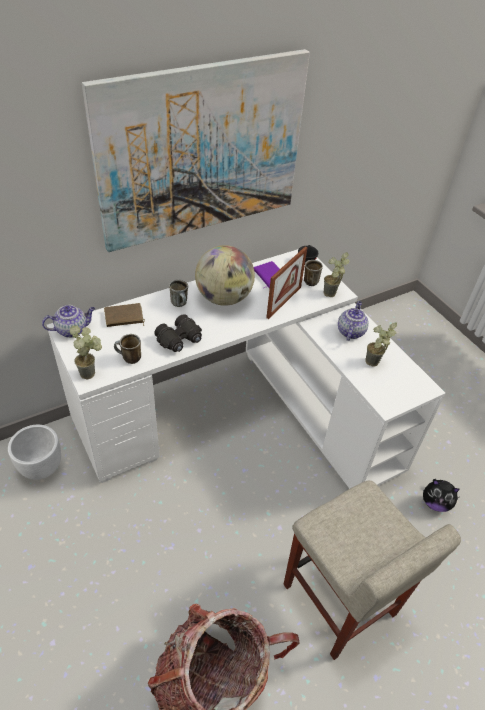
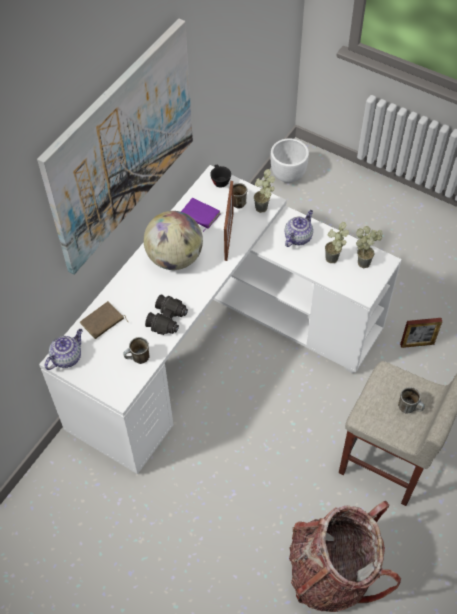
camera: 25 degrees left, 10 degrees up
(41, 468) = (73, 491): white planter -> white planter (288, 176)
(92, 372) = (117, 387): potted plant -> potted plant (365, 260)
(181, 304) = (142, 283): mug -> mug (409, 408)
(350, 331) = (298, 237): teapot -> teapot turned 45 degrees clockwise
(435, 503) = (417, 344): plush toy -> picture frame

